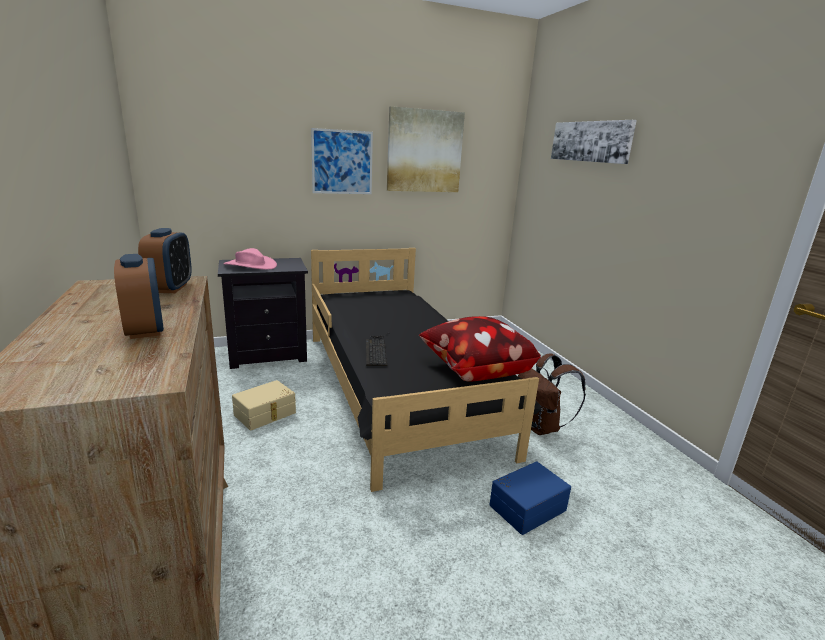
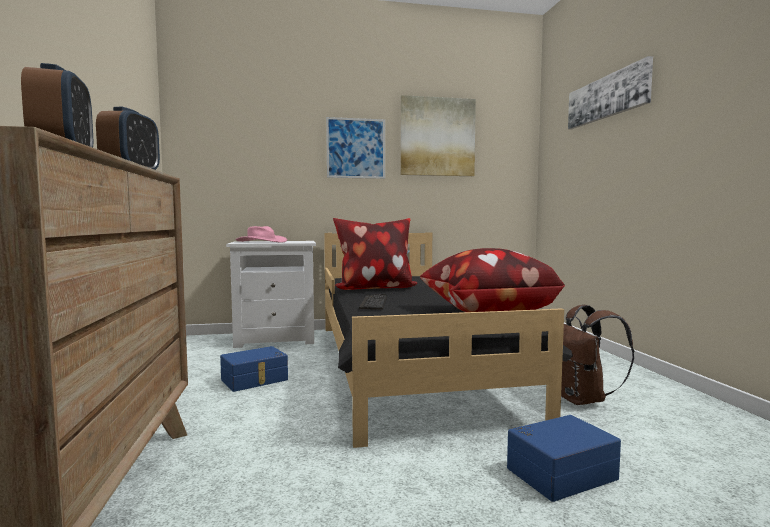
camera: 10 degrees right, 15 degrees down
(266, 414) = (255, 380): beige storage box -> blue storage box
(268, 354) = (276, 339): black nightstand -> white nightstand
(368, 321) = (374, 288): none -> pillow

